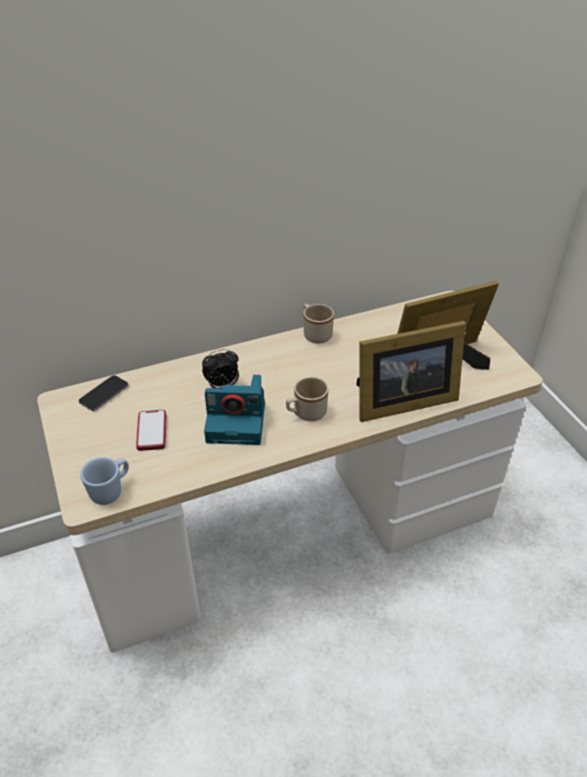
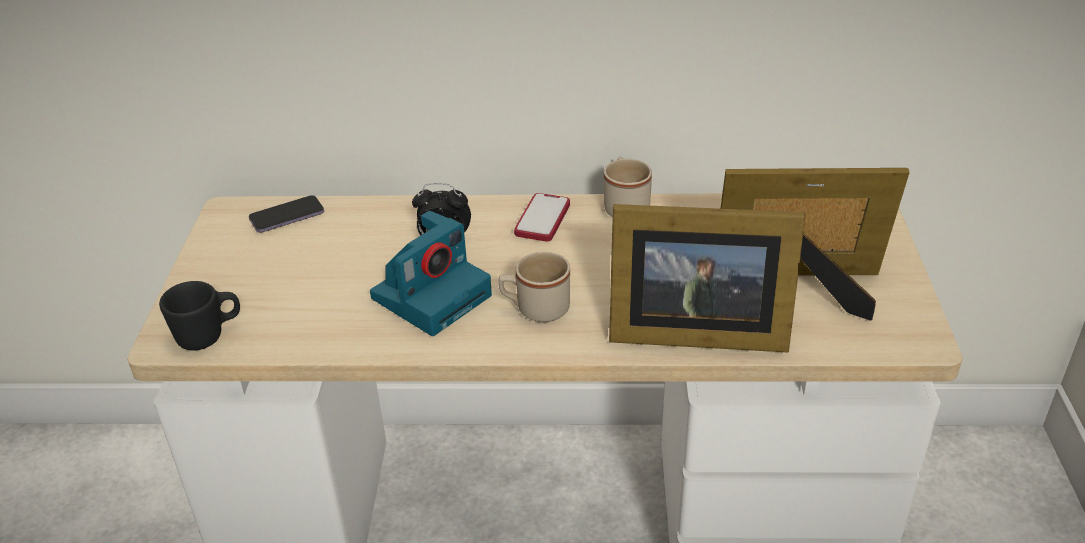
camera: 25 degrees right, 5 degrees down
(111, 491) = (209, 336): blue mug -> black mug
(151, 431) = (312, 276): phone -> phone (542, 219)
(238, 422) = (432, 295): camera -> camera turned 75 degrees counterclockwise

